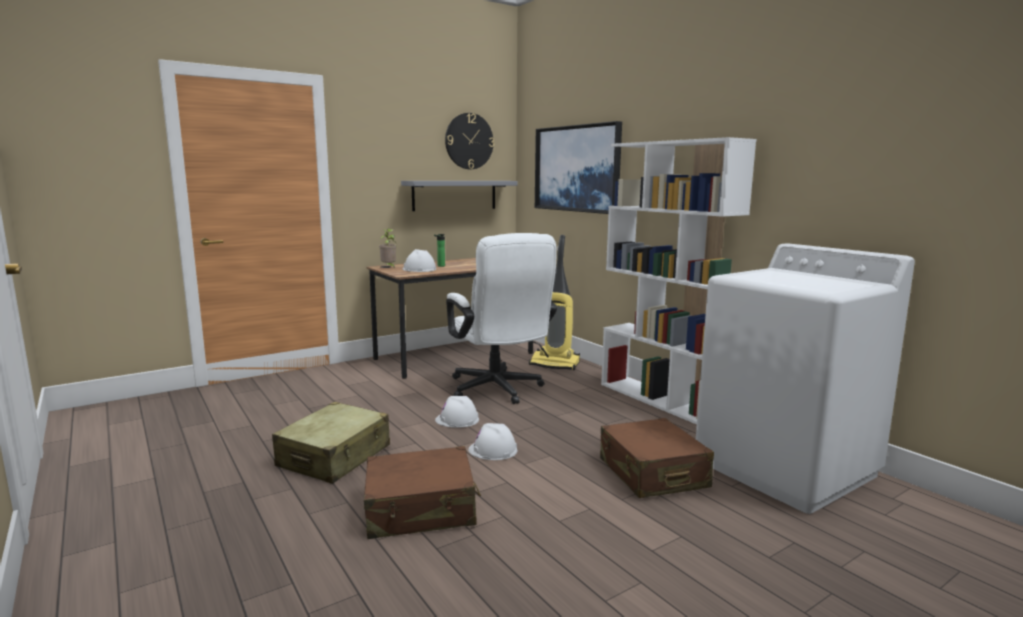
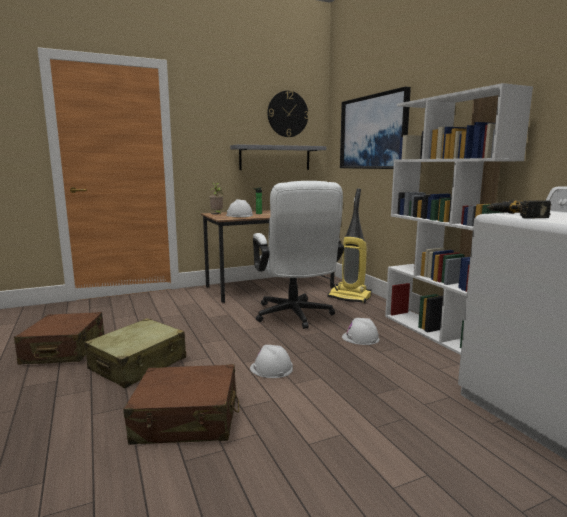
camera: 10 degrees right, 0 degrees up
(457, 419) = (251, 339): white hard hat -> white hard hat (360, 338)
(652, 473) = (412, 403): brown suitcase -> brown suitcase (64, 350)
(748, 277) = (516, 215): none -> power drill

